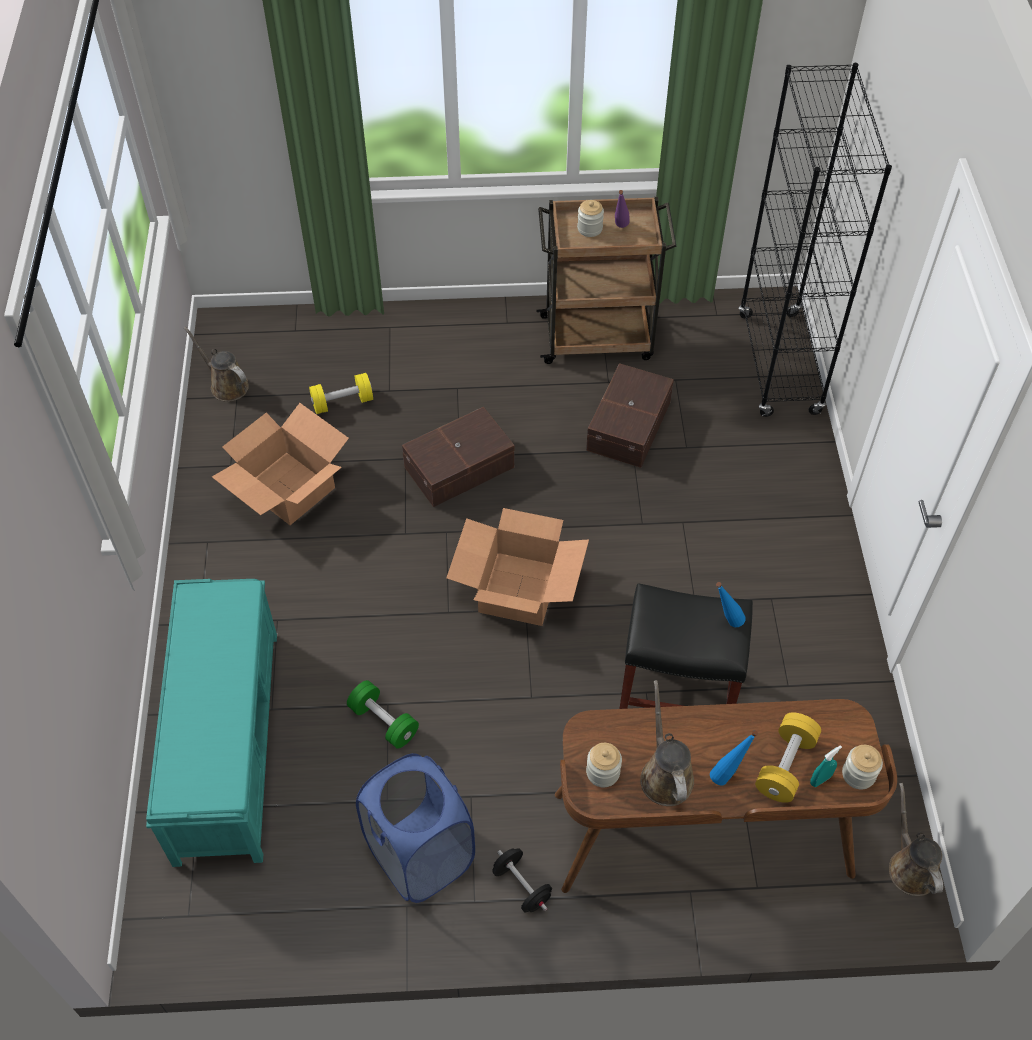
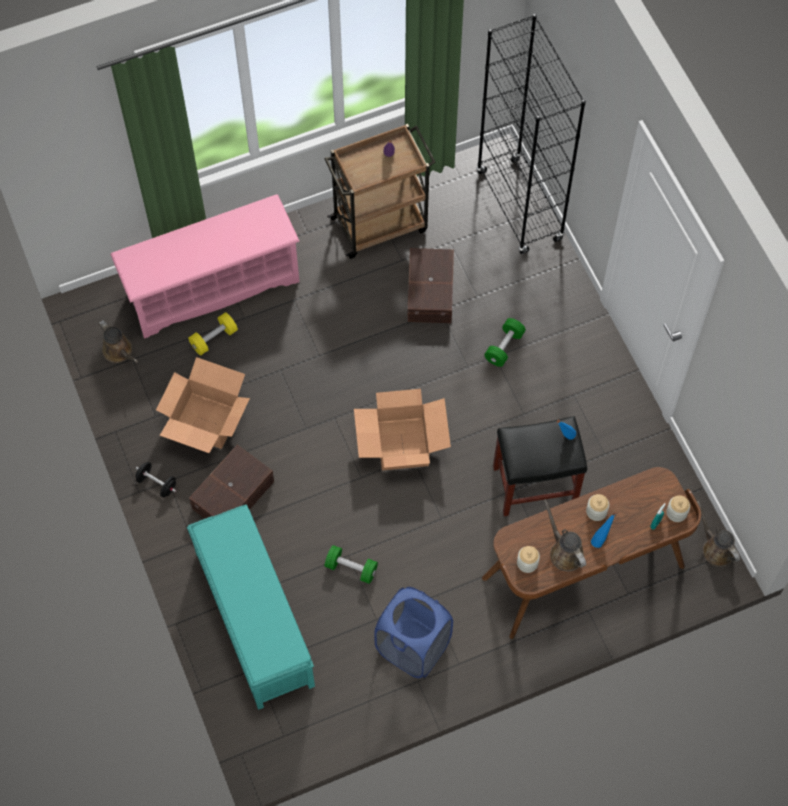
camera: 20 degrees left, 10 degrees up
(226, 385) = (119, 352): brown watering can -> brown watering can turned 150 degrees counterclockwise
(368, 348) = (213, 287): none -> pink shoe rack
(461, 468) = (323, 364): brown storage box -> brown storage box (234, 495)
(522, 886) = (484, 644): black dumbbell -> black dumbbell (157, 484)
(589, 229) = (367, 164): jar -> jar (596, 511)
(699, 514) = (504, 347): none -> green dumbbell
(785, 765) = (632, 521): yellow dumbbell -> none

